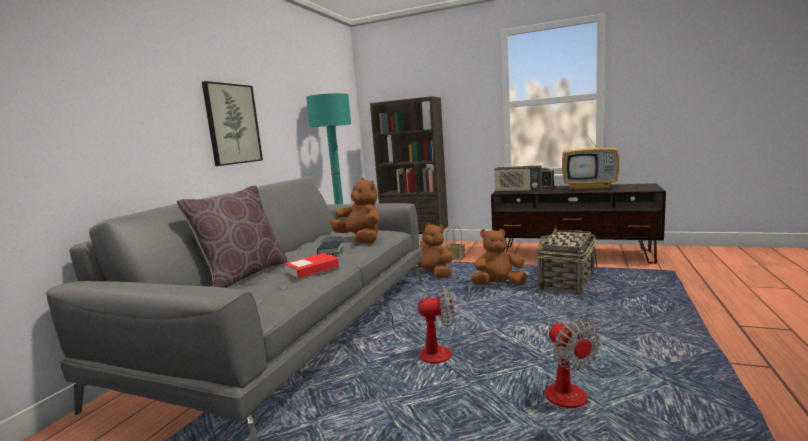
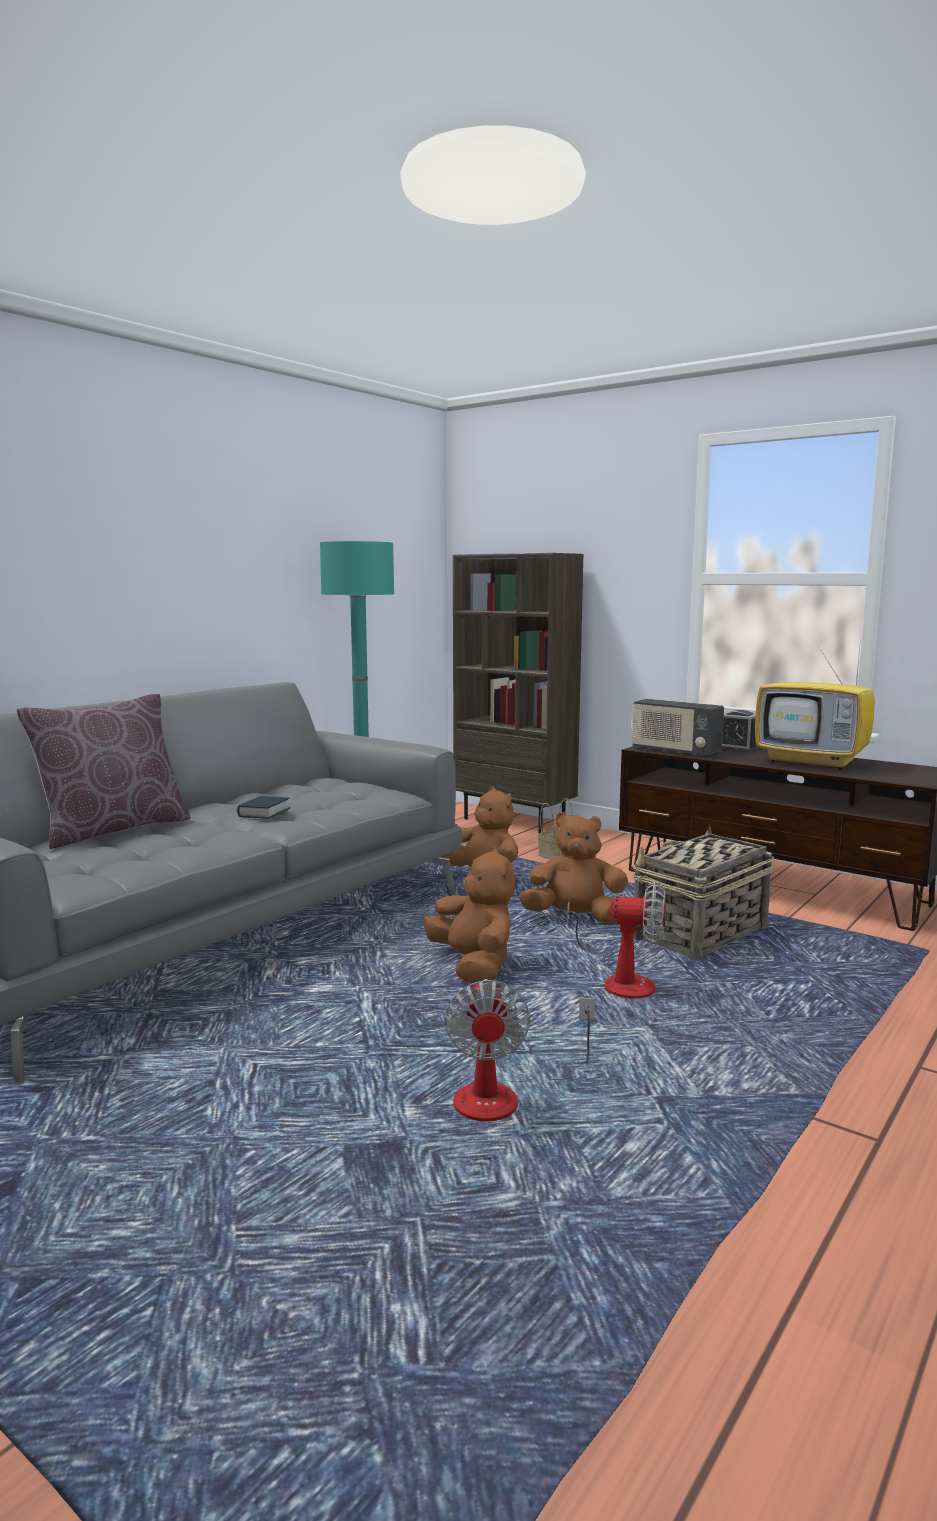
camera: 15 degrees right, 0 degrees up
(232, 124) = (168, 588): picture -> none
(312, 270) = (203, 838): book -> none
(361, 240) = (333, 801): brown plush toy -> brown plush toy (473, 966)
(426, 351) = (354, 998): fan -> fan (618, 981)

